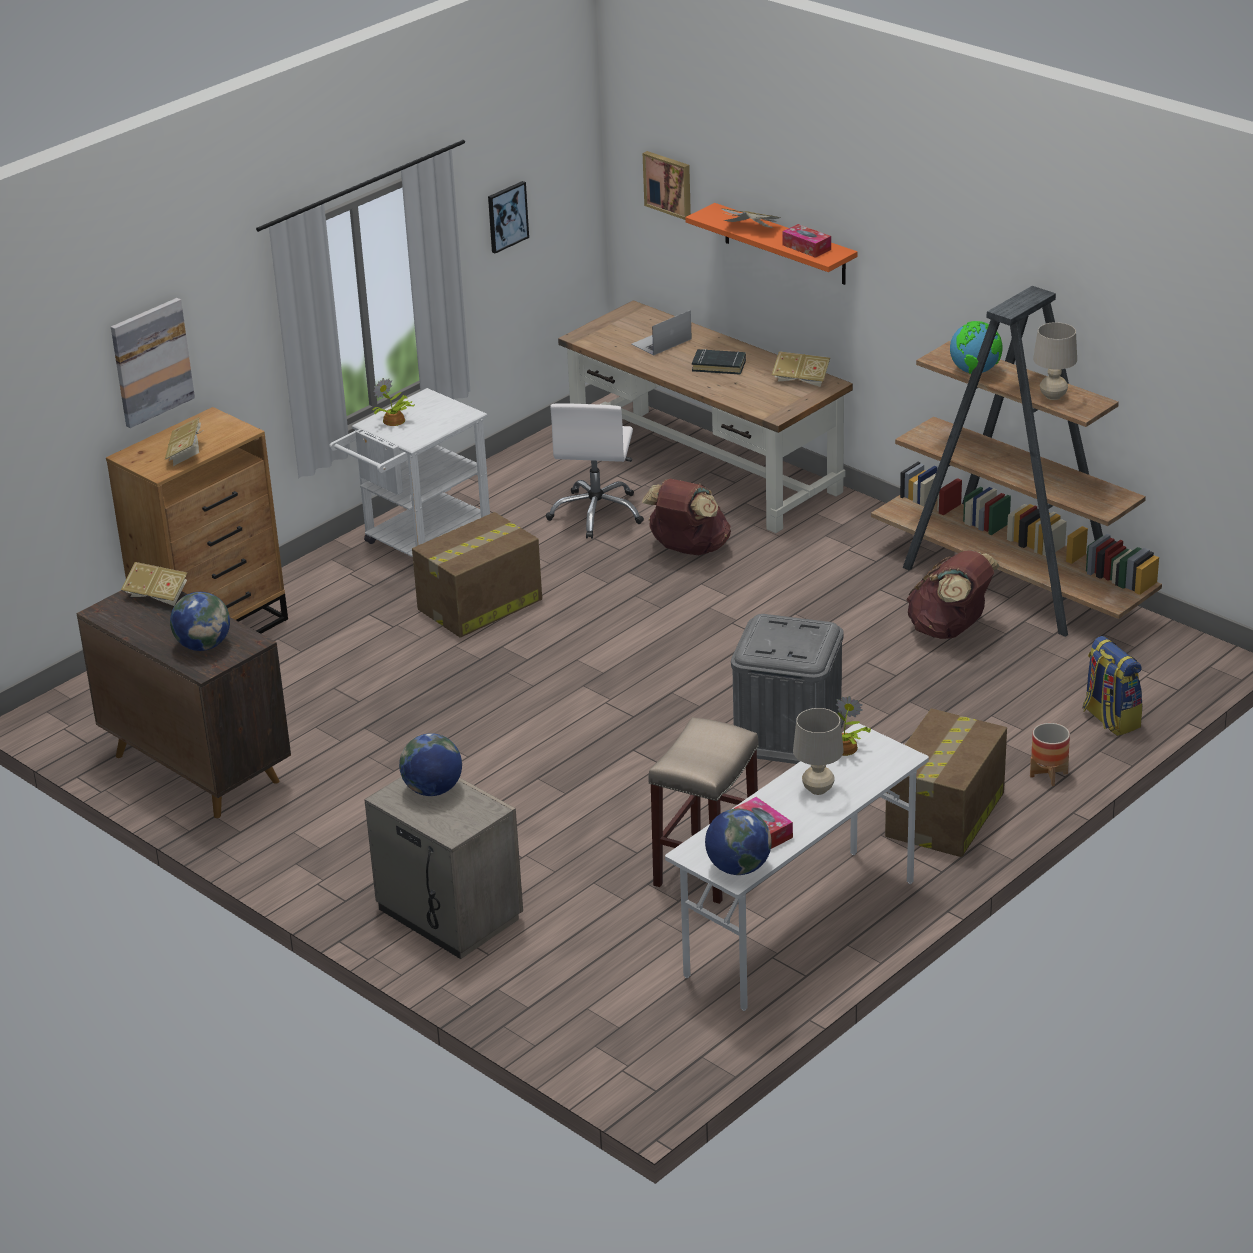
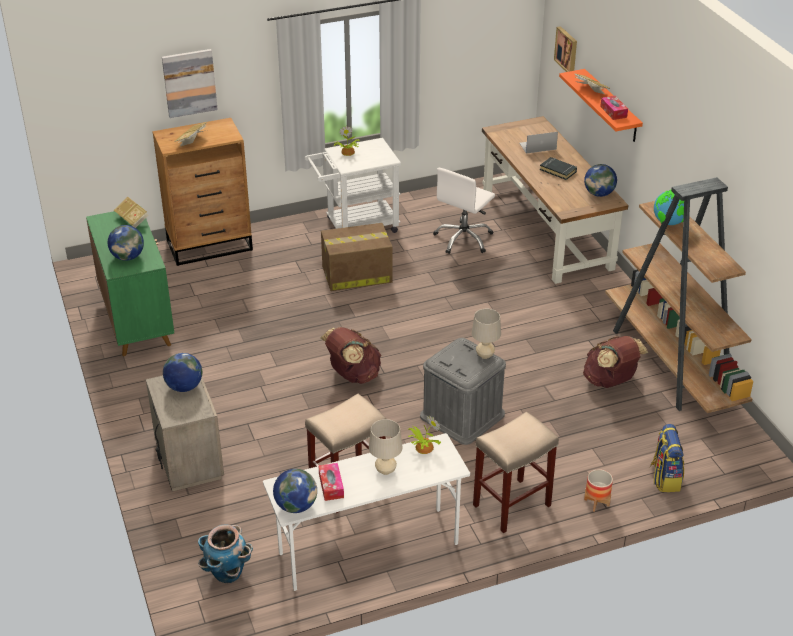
camera: 25 degrees right, 5 degrees up
(195, 768) = (137, 322): brown cabinet -> green cabinet
(507, 216) = (462, 46): picture -> none
(634, 1025) = (227, 574): none -> planter
(688, 549) = (497, 278): brown backpack -> brown backpack (353, 375)
(801, 380) = (599, 194): book -> globe
(944, 815) = (511, 506): cardboard box -> beige stool
(1053, 396) = (705, 255): beige table lamp -> beige table lamp (485, 355)

